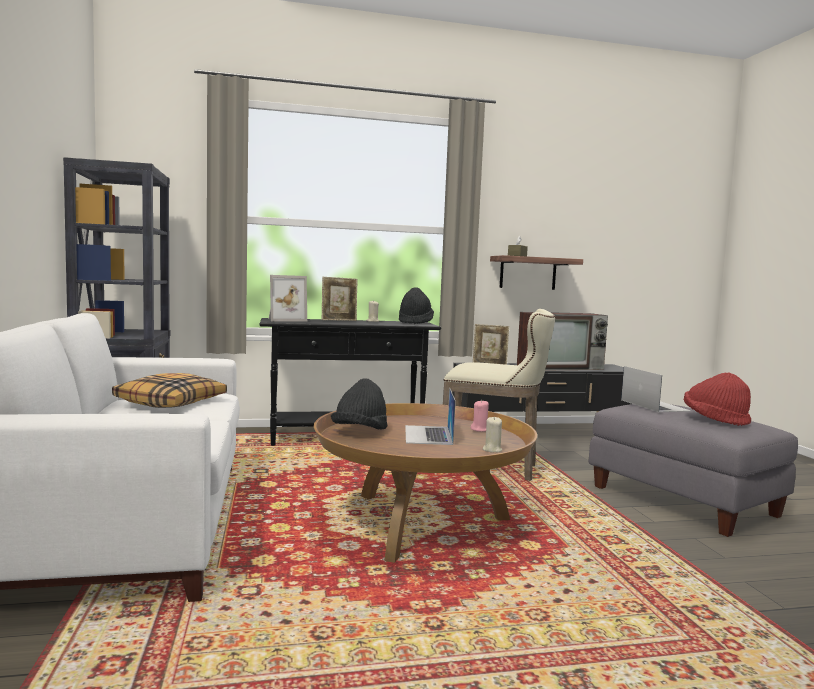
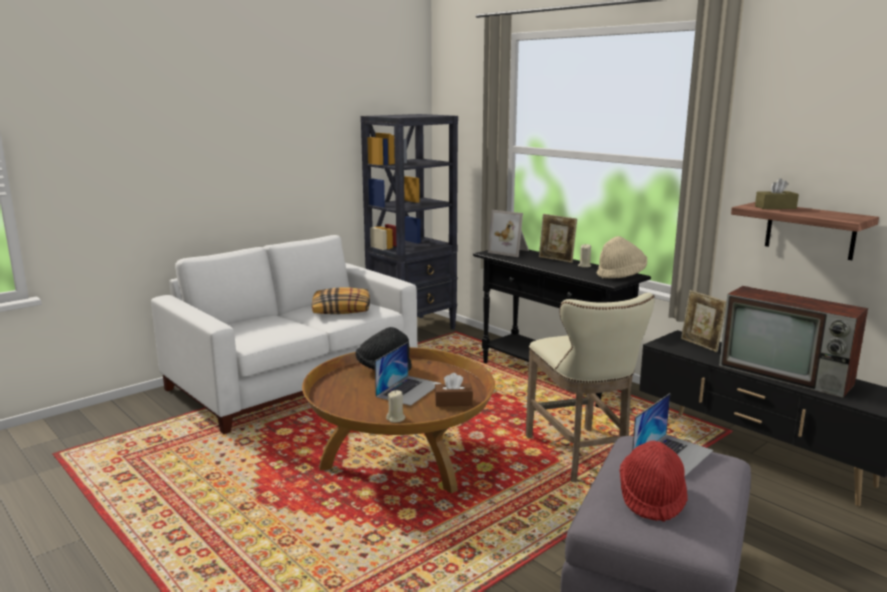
camera: 60 degrees right, 10 degrees up
(415, 322) = (621, 275): black hat -> beige hat
(428, 435) = (409, 390): laptop -> laptop turned 150 degrees clockwise
(479, 429) = (453, 402): pink candle -> brown tissue box

